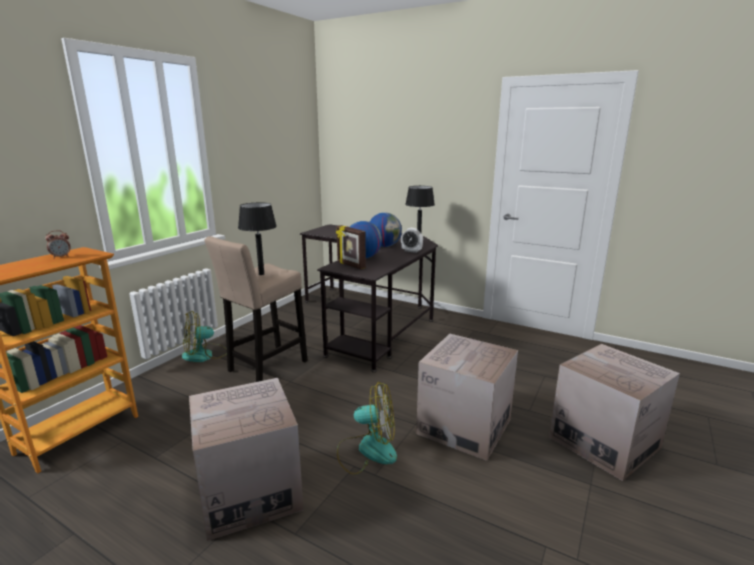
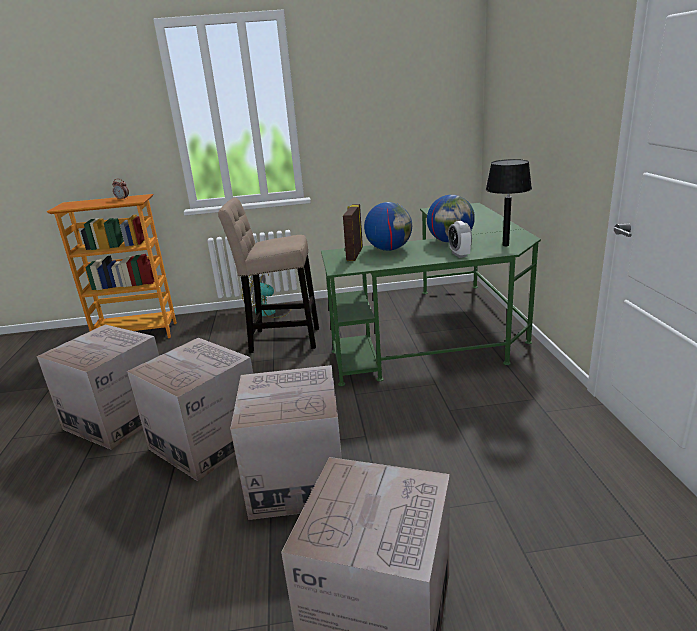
camera: 55 degrees right, 5 degrees up
(261, 274) = (274, 244): black table lamp -> none
(367, 450) = (206, 442): fan -> cardboard box
(371, 319) = (445, 334): black desk -> green desk

